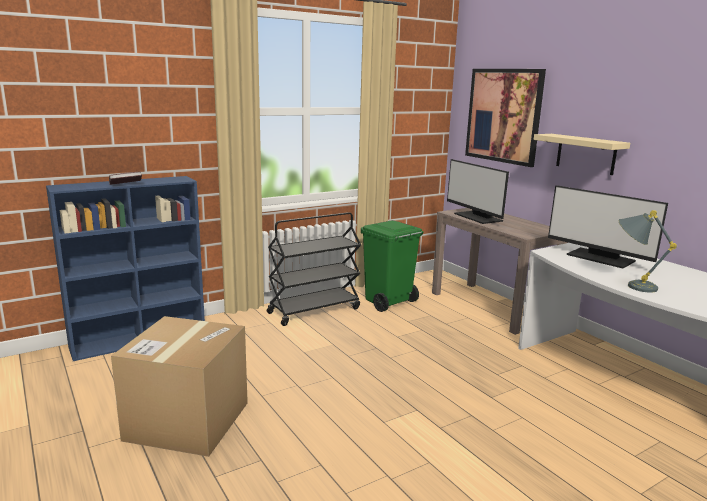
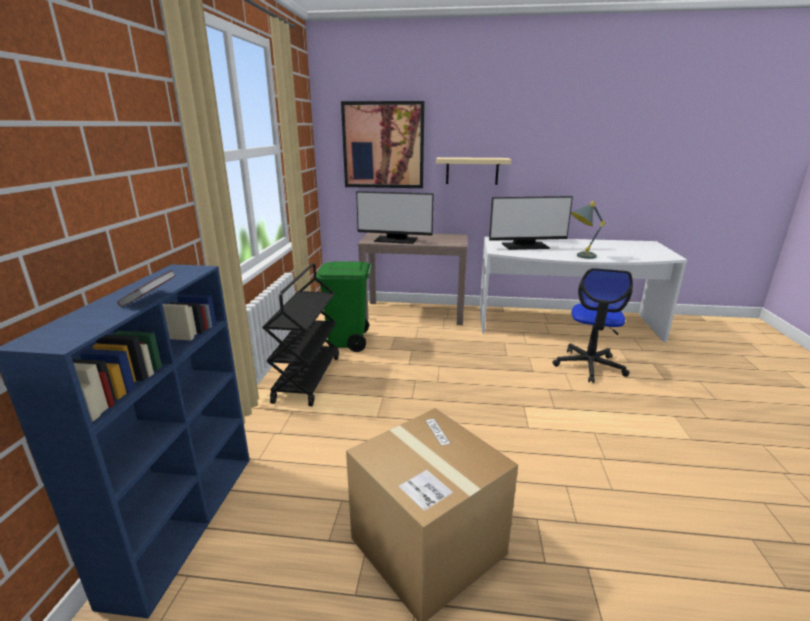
camera: 50 degrees left, 5 degrees up
(567, 429) = (589, 366): none -> office chair

